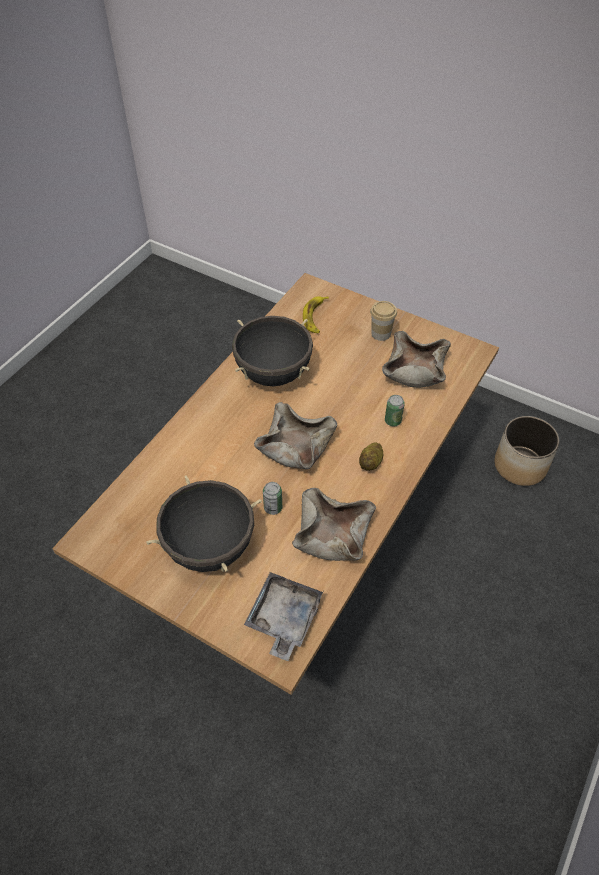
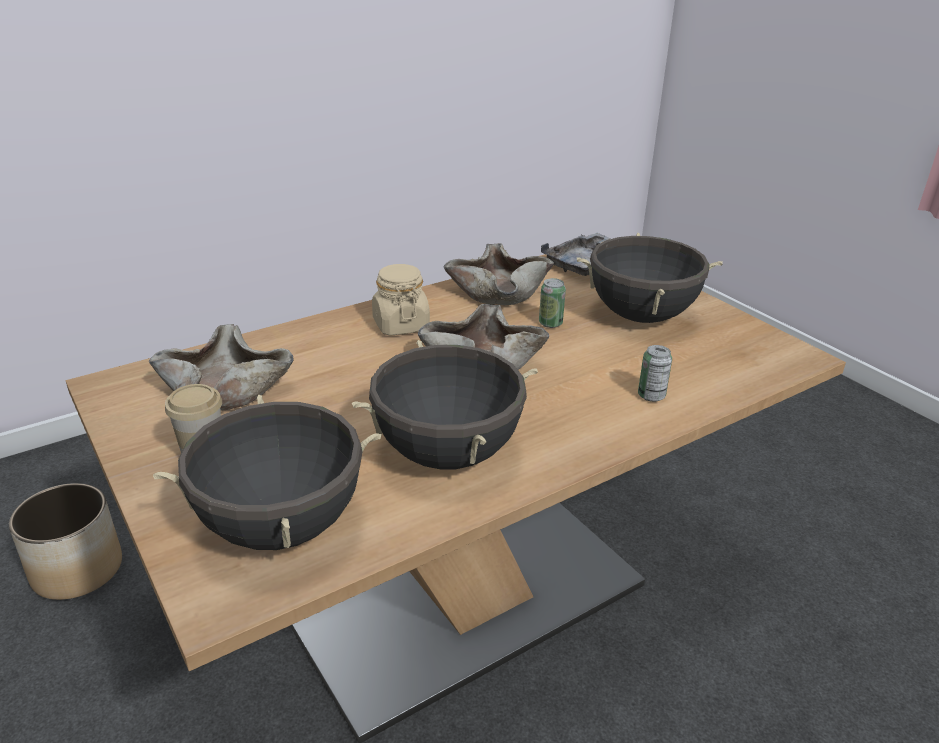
camera: 155 degrees left, 20 degrees down
(315, 317) = (281, 526): banana -> black cooking pot
(371, 463) = (400, 325): potato -> beige jar
(393, 421) = (329, 350): can -> can (651, 396)

